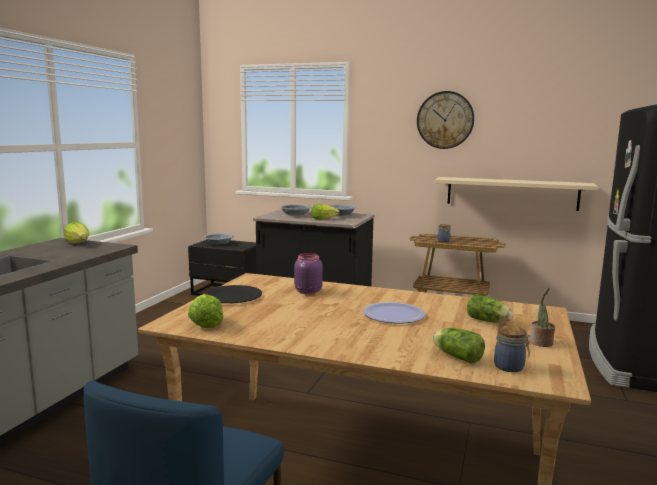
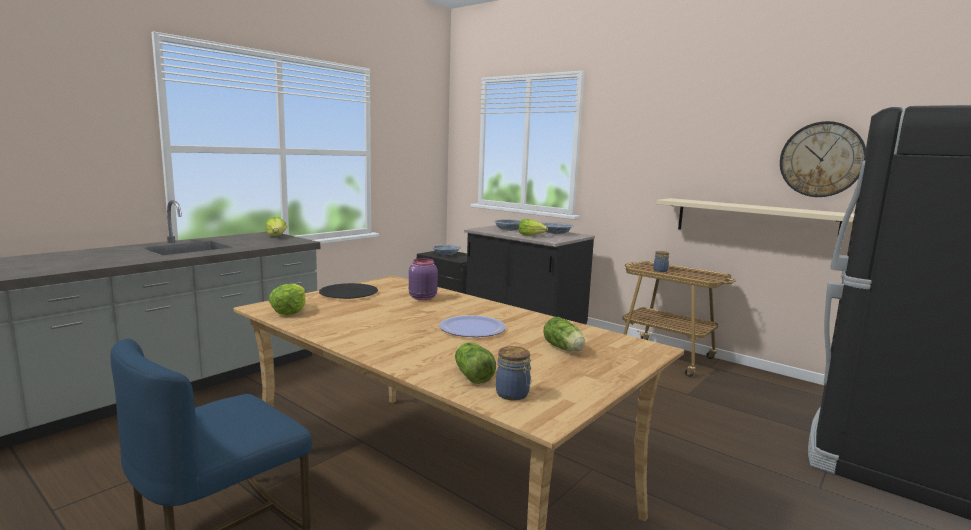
camera: 20 degrees right, 0 degrees up
(445, 120) = (680, 133): wall clock -> wall clock (821, 159)
(541, 343) = (589, 378): potted plant -> none

